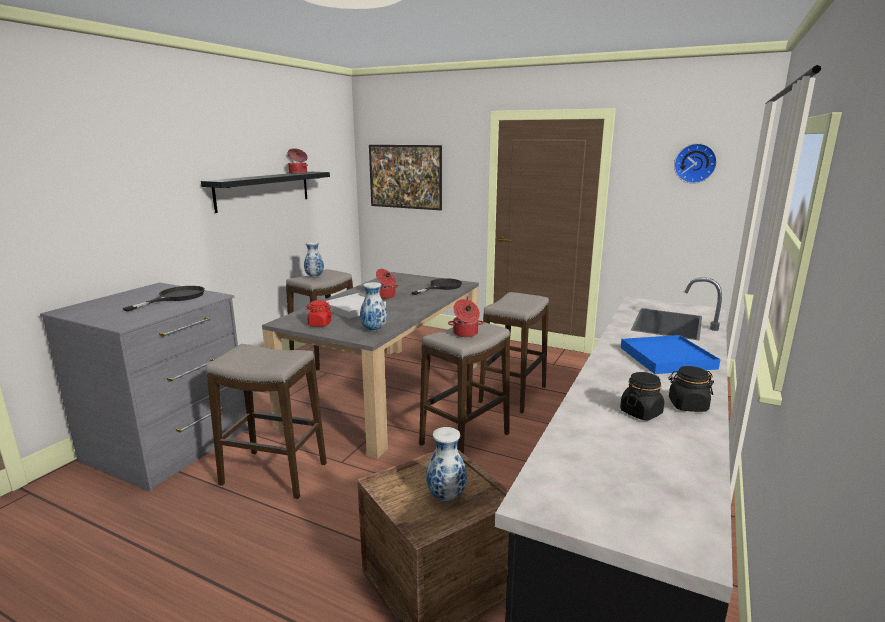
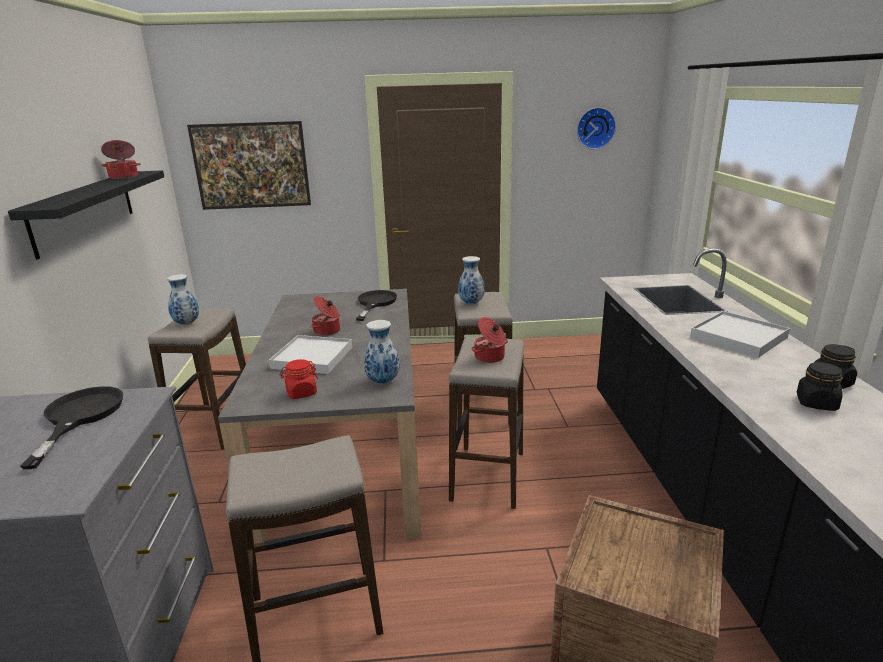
camera: 30 degrees left, 5 degrees up
(445, 496) = (656, 559): vase -> vase (470, 303)
(667, 358) = (738, 337): blue tray -> white tray

